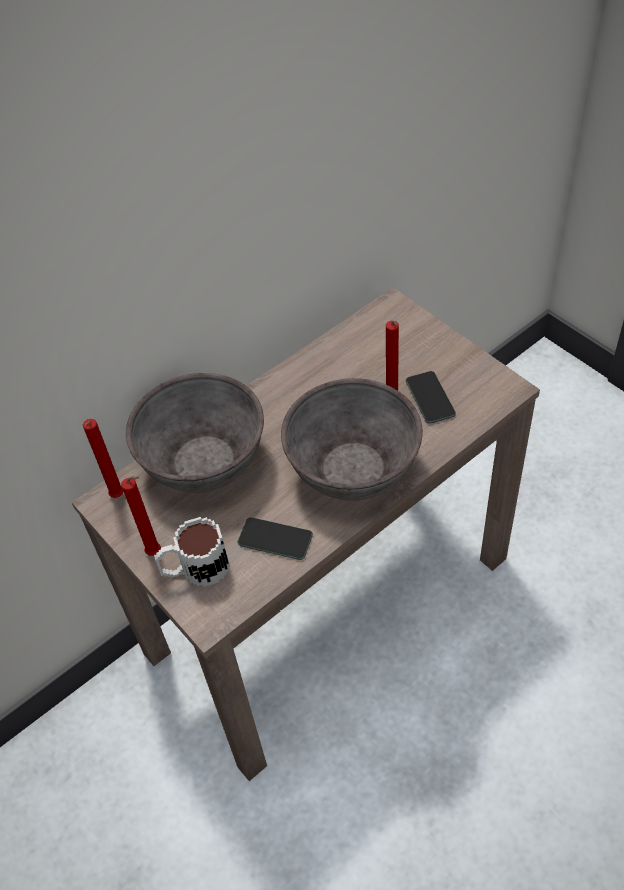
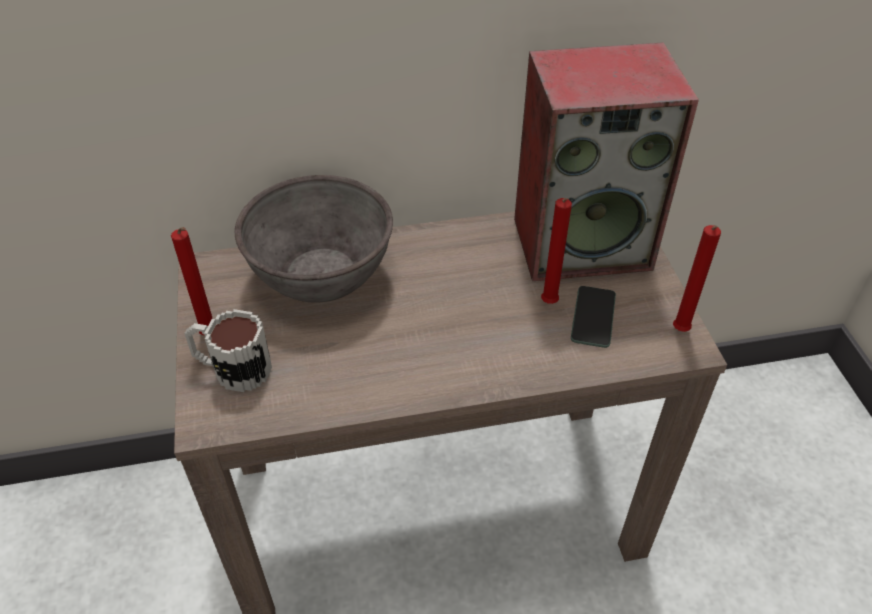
camera: 25 degrees right, 5 degrees down
(117, 497) = (219, 269): red candle -> red candle (679, 332)
(275, 539) = (328, 379): phone -> none
(353, 469) = (459, 349): grey bowl -> none
(383, 342) = (583, 242): none -> speaker

